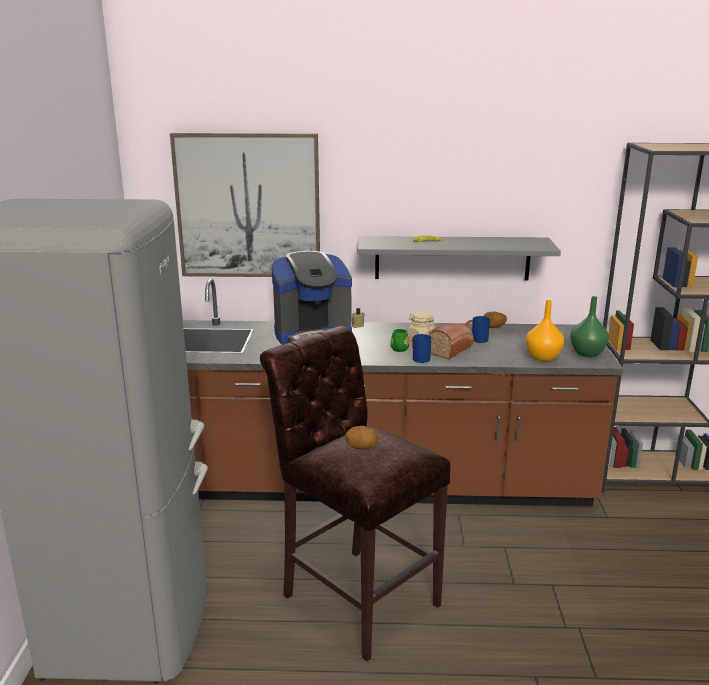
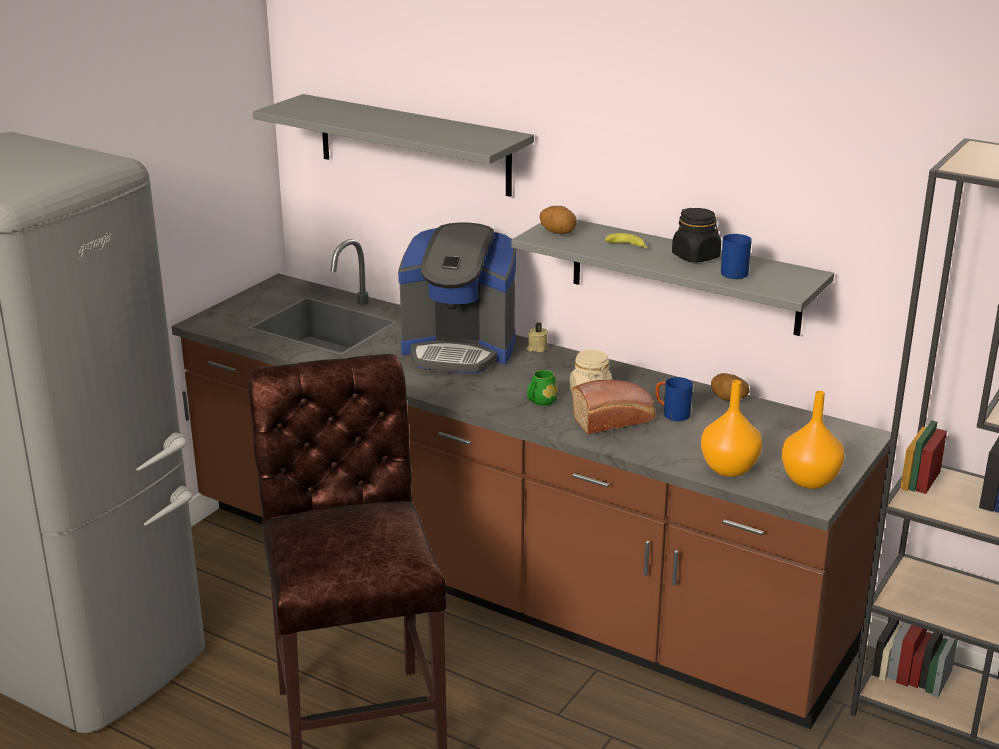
camera: 30 degrees right, 5 degrees up
(248, 206) = (413, 145): picture -> grey shelf
(361, 447) = (343, 527): potato -> potato (558, 232)
(419, 358) = (549, 422): blue mug -> blue mug (733, 272)
(471, 241) = (696, 257): none -> black jar
(587, 353) = (809, 481): green vase -> orange vase

